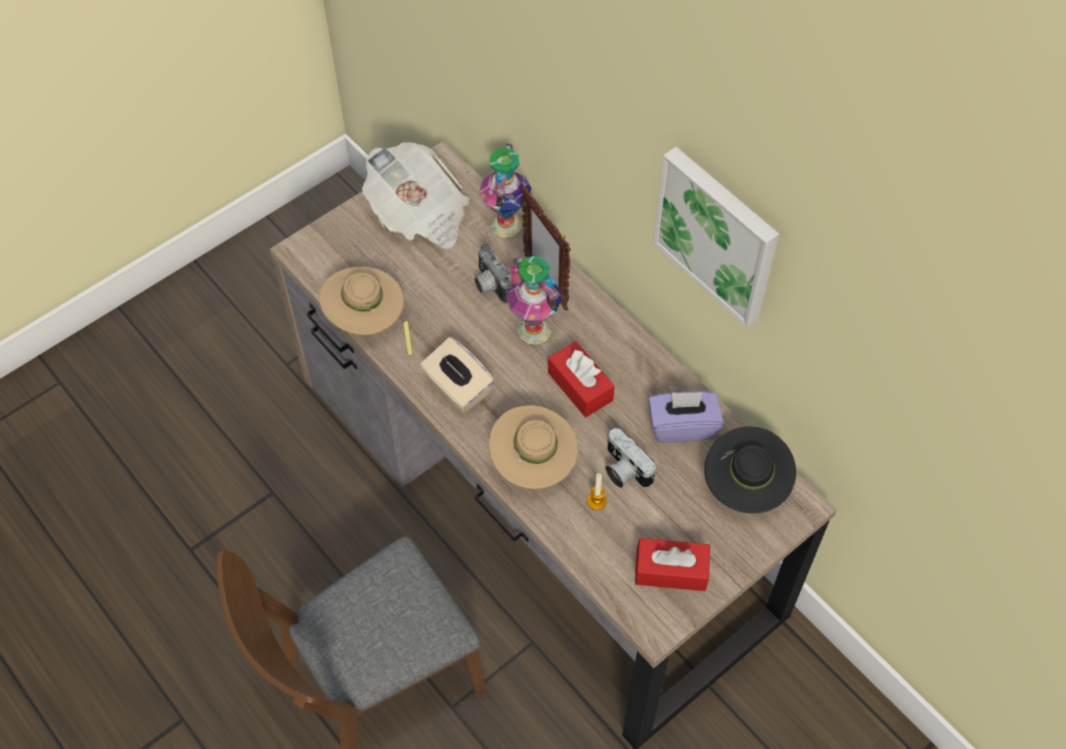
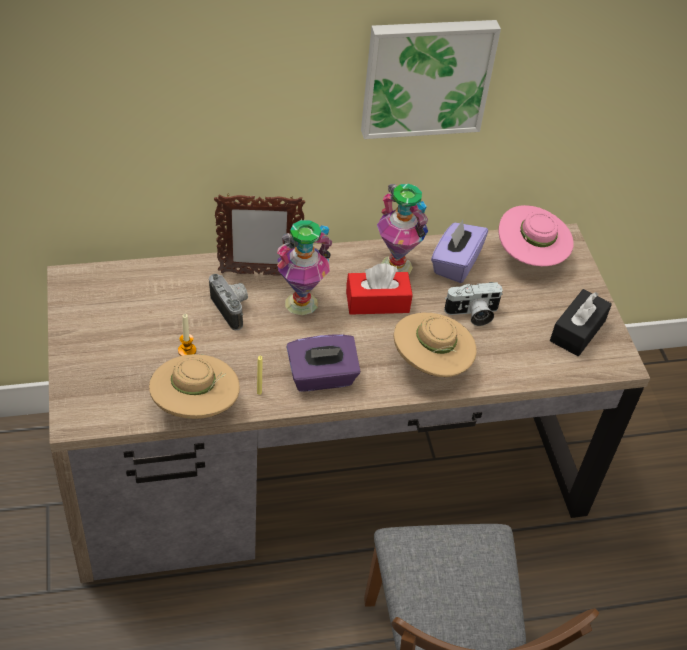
camera: 65 degrees left, 10 degrees down
(419, 214) = (114, 318): newspaper -> none
(457, 388) = (322, 377): beige tissue box -> purple tissue box
(489, 285) = (232, 309): camera -> camera turned 120 degrees counterclockwise
(506, 225) = (179, 269): vase -> vase (397, 265)
(596, 501) = (491, 343): candle -> candle (187, 350)
(671, 570) = (577, 331): red tissue box -> black tissue box
(745, 486) = (530, 257): black hat -> pink hat

